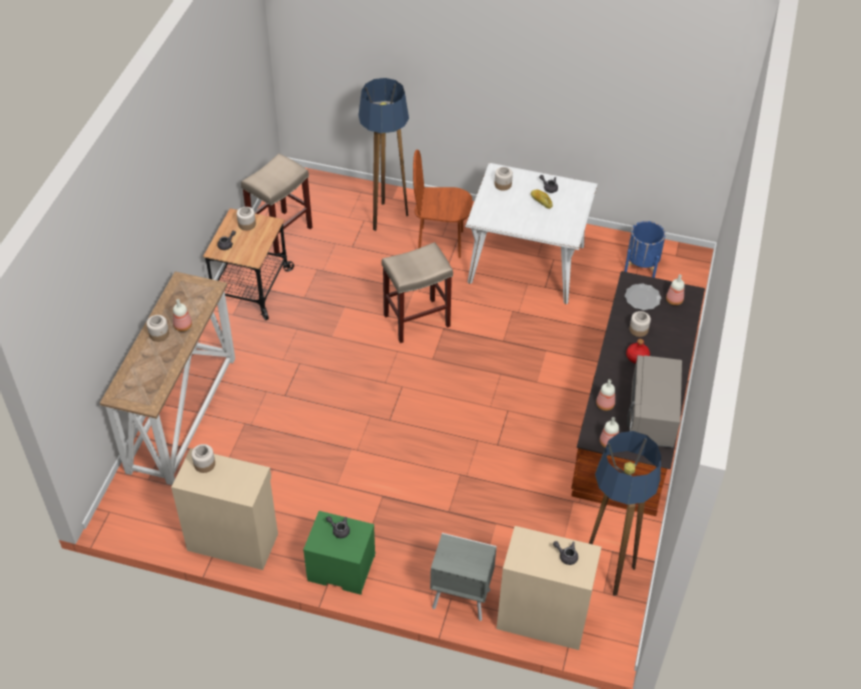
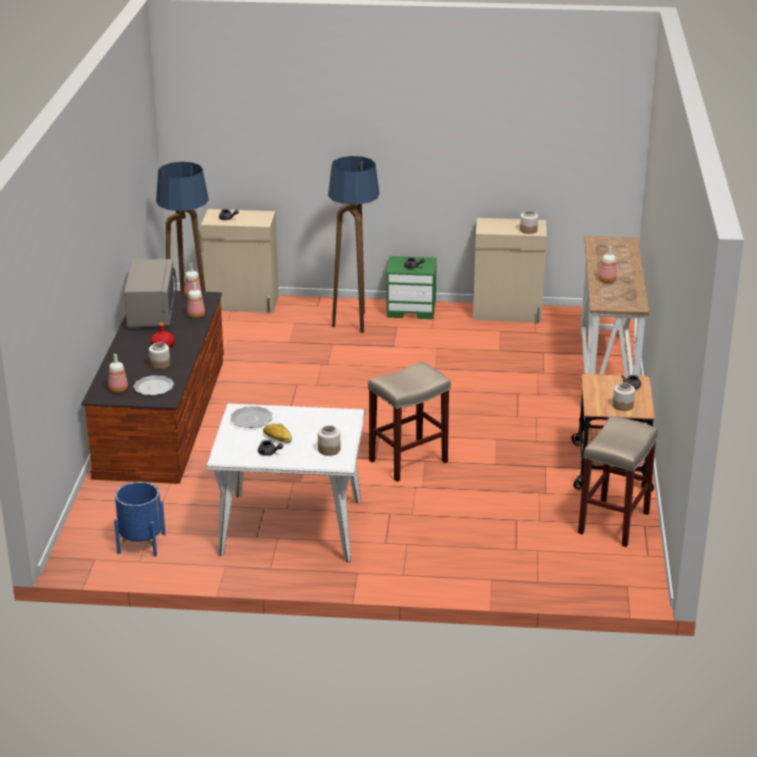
camera: 170 degrees right, 20 degrees down
(159, 334) = (624, 274): jar -> none
(385, 218) = (488, 554): floor lamp -> floor lamp (354, 322)
(440, 243) = (406, 536): brown chair -> none
(460, 598) = (310, 306): grey nightstand -> none
(560, 224) = (251, 419): none -> plate

